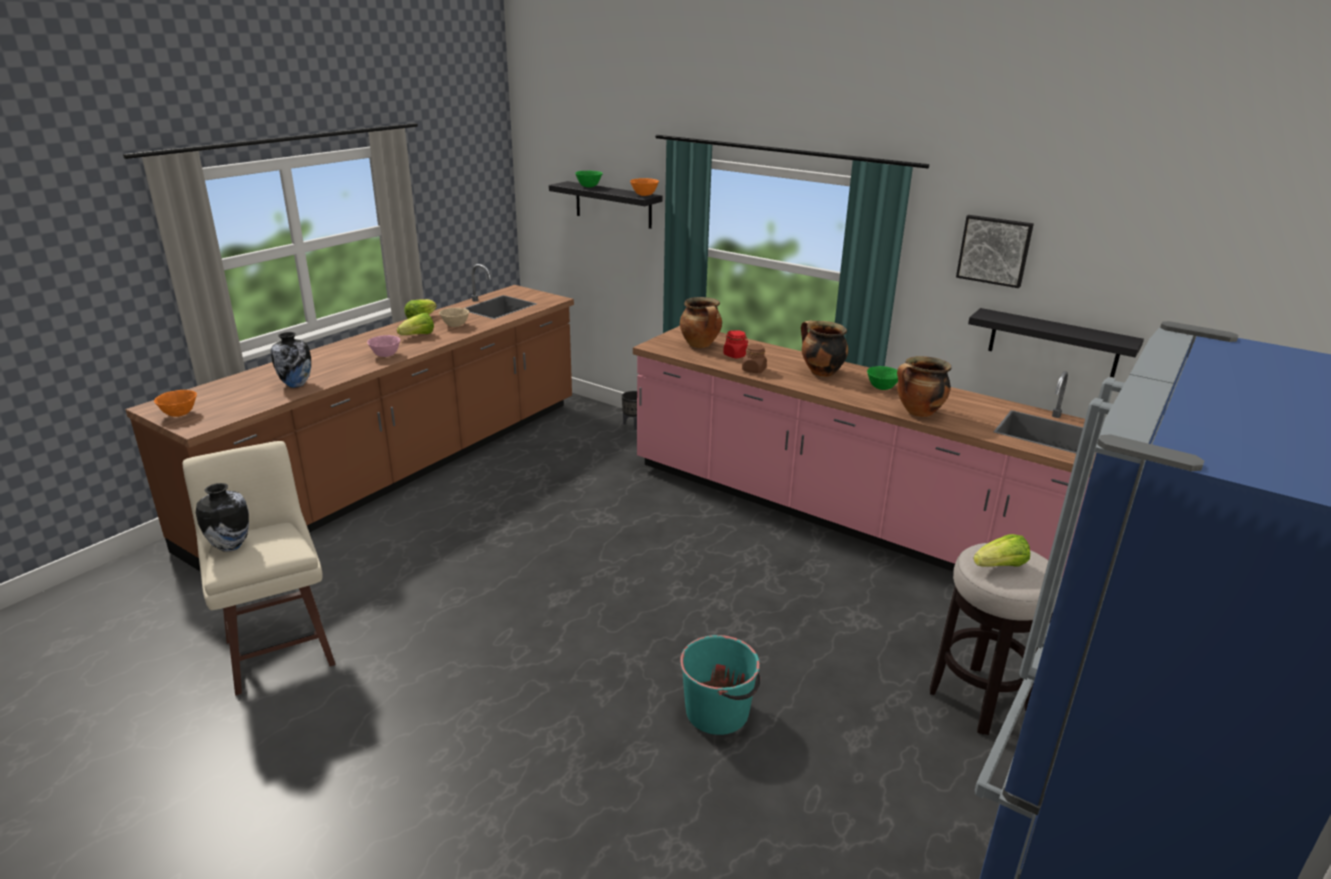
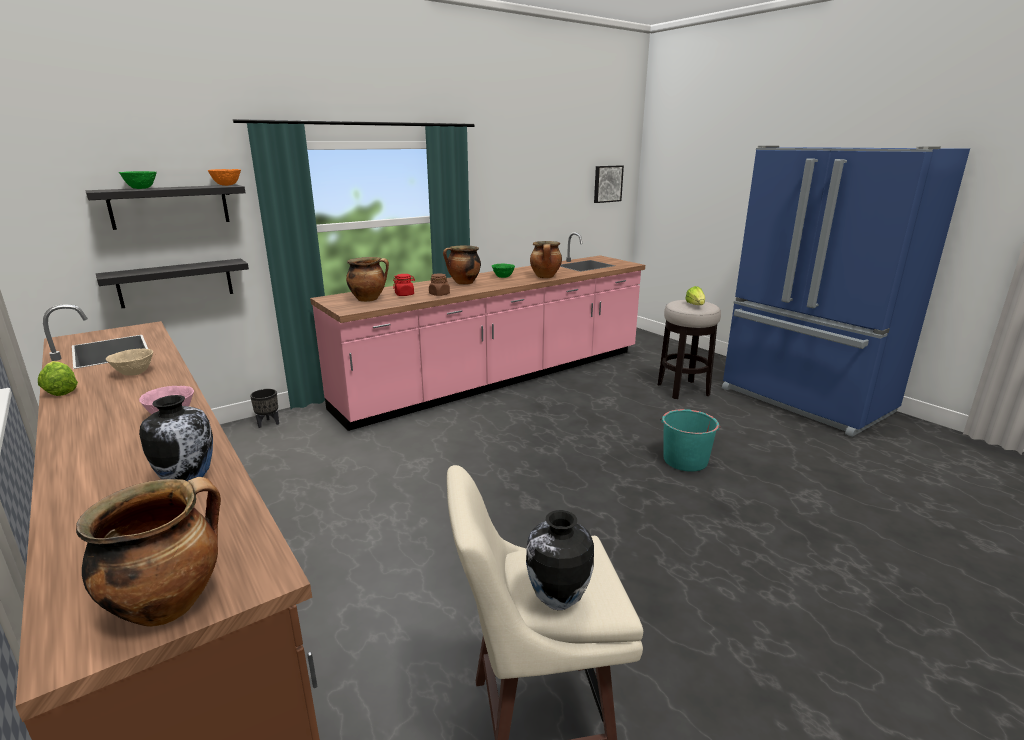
camera: 70 degrees left, 5 degrees down
(180, 414) = (170, 603): orange bowl -> cooking pot
(418, 336) = (130, 394): lettuce -> none
(994, 250) = (507, 177): picture -> picture (607, 184)
(1053, 343) = (541, 226): black shelf -> black shelf (176, 283)

